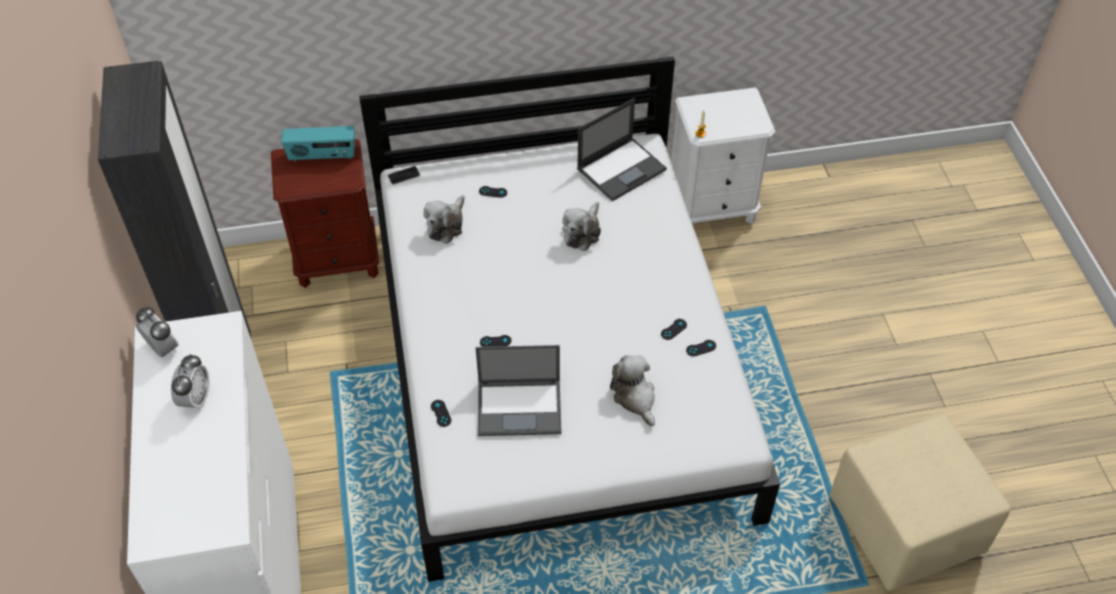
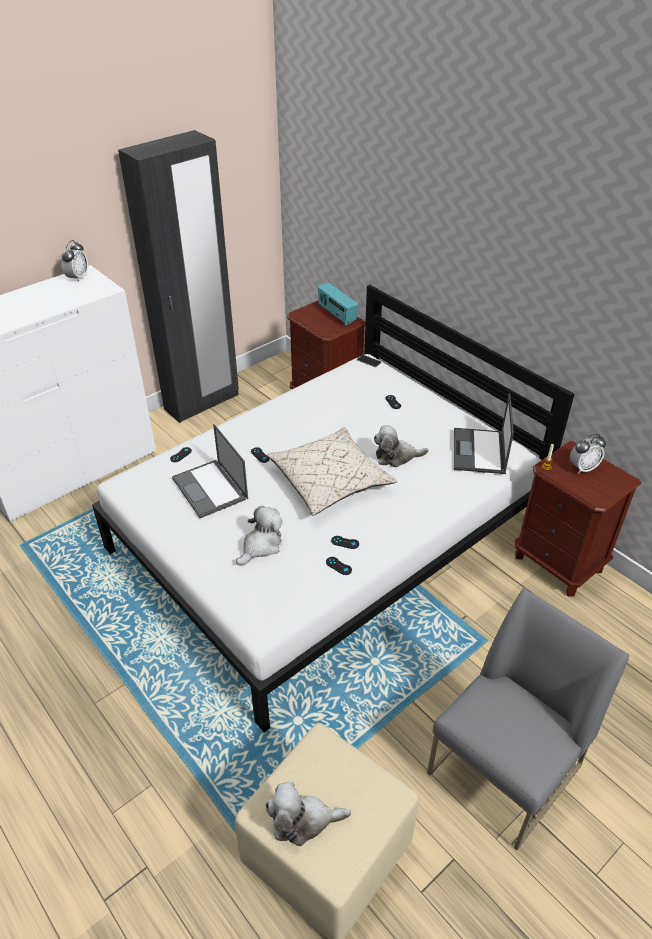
camera: 60 degrees right, 10 degrees down
(196, 399) = (46, 300): alarm clock -> alarm clock (583, 468)
(446, 225) = (344, 394): plush toy -> plush toy (303, 820)
(579, 301) = (330, 480): none -> beige pillow
(622, 169) = (479, 452): laptop -> laptop turned 75 degrees clockwise
(712, 207) = (558, 563): white nightstand -> brown nightstand
(893, 368) = (504, 771): none -> grey chair

